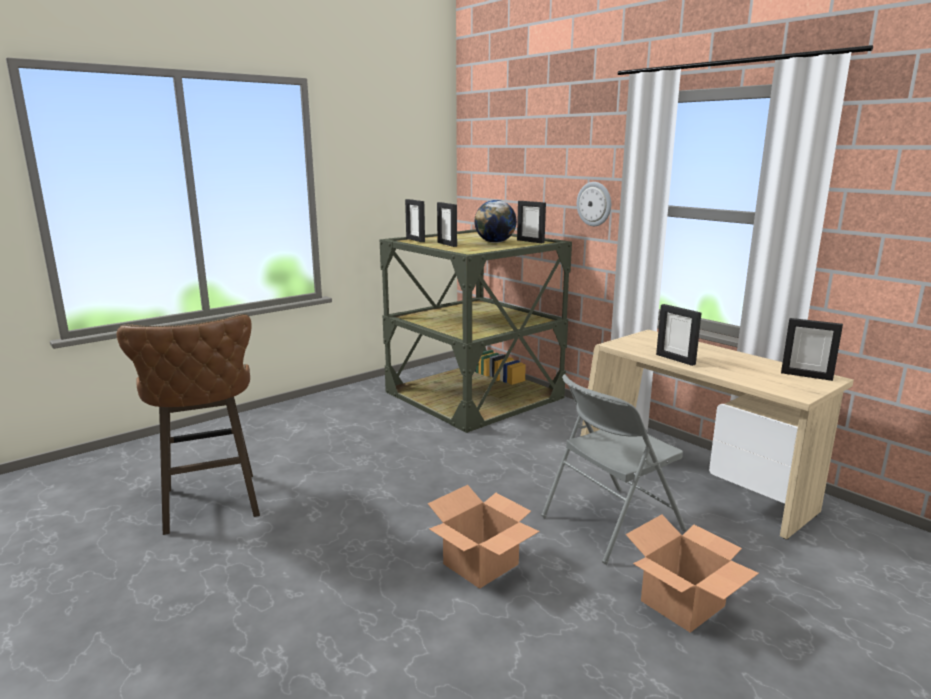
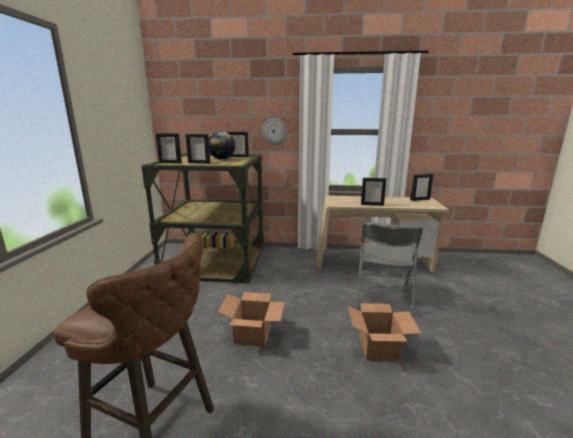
camera: 45 degrees left, 0 degrees up
(682, 603) = (457, 315): cardboard box -> cardboard box (252, 334)

